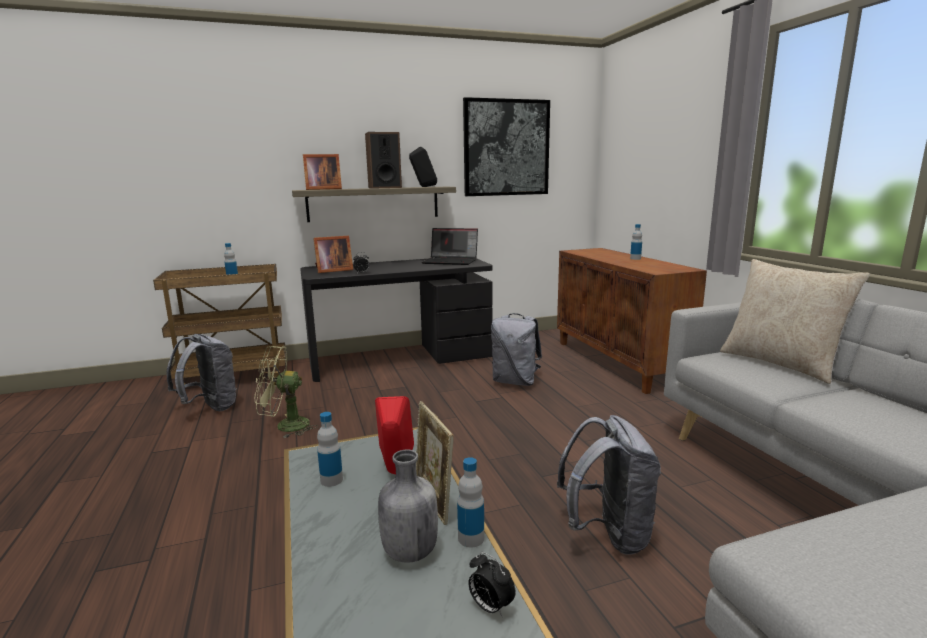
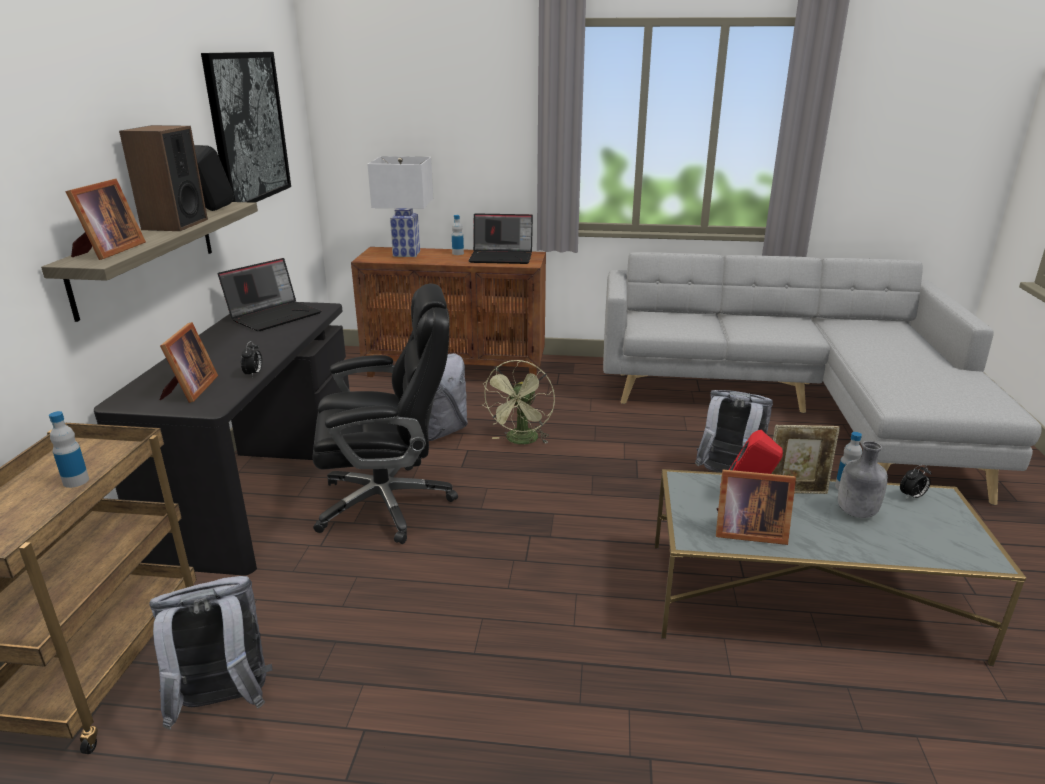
camera: 65 degrees left, 10 degrees up
(285, 426) = (388, 620): green fan -> green fan (521, 441)
(331, 480) = (746, 531): bottle -> picture frame
(408, 392) = (388, 503): none -> black office chair
(604, 253) = (407, 254): none -> white table lamp
(655, 265) = (502, 257): none -> laptop
(780, 363) = (673, 314): beige pillow -> none

